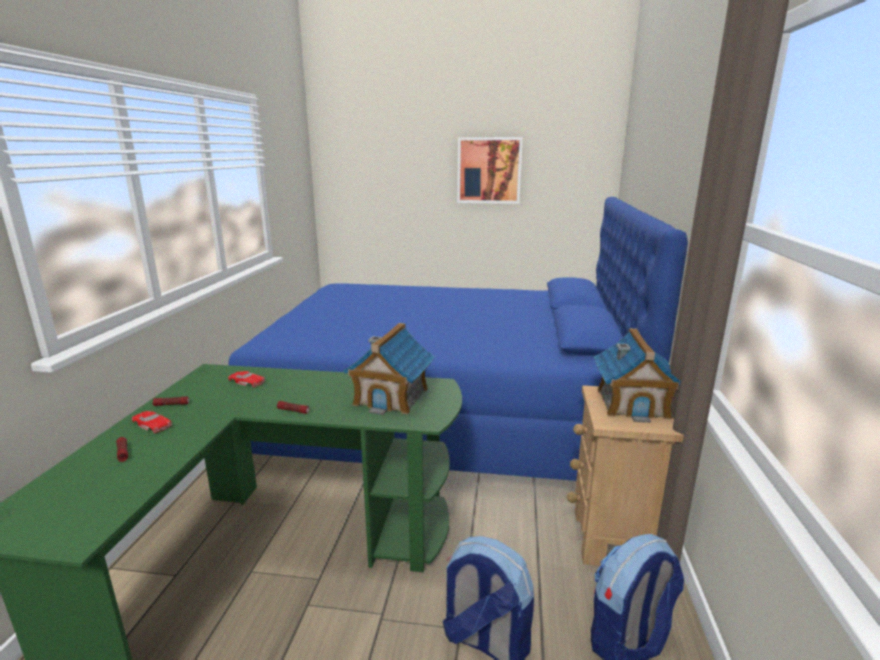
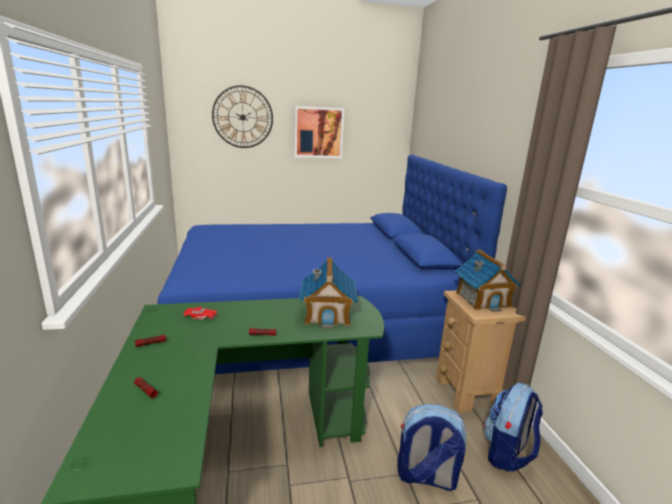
camera: 20 degrees left, 0 degrees up
(152, 424) = (149, 363): red toy car -> none
(395, 154) = (242, 117): none -> wall clock

